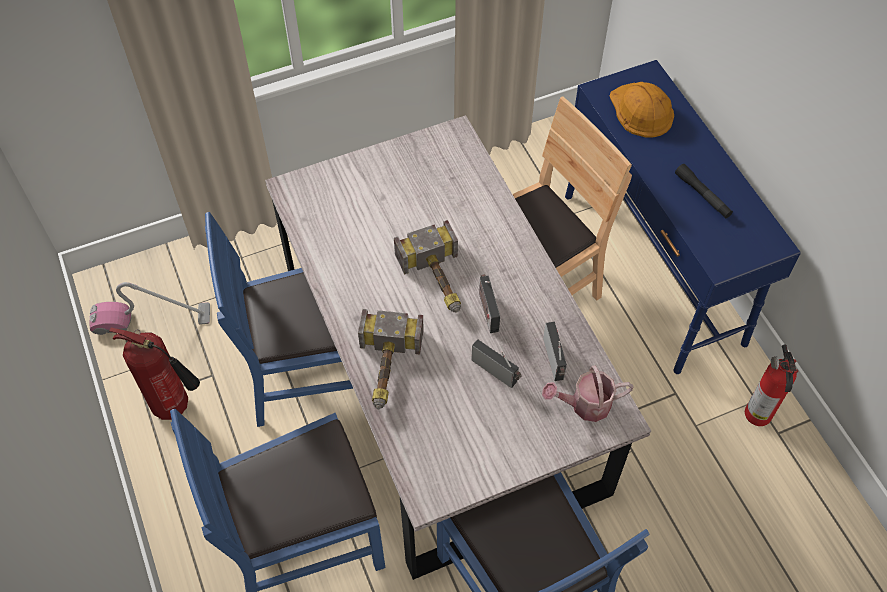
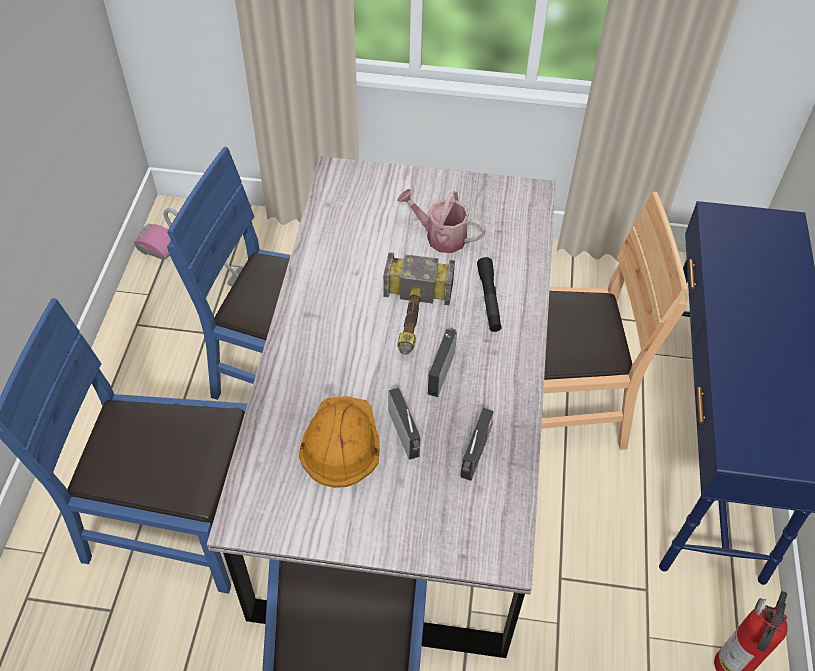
camera: 30 degrees right, 5 degrees down
(176, 407) = (157, 344): fire extinguisher -> none
(386, 370) = (297, 377): hammer -> none
(585, 405) = (475, 519): watering can -> watering can (440, 236)
(641, 111) = (751, 254): orange hard hat -> orange hard hat (340, 442)
(702, 195) = (767, 369): black flashlight -> black flashlight (489, 299)

